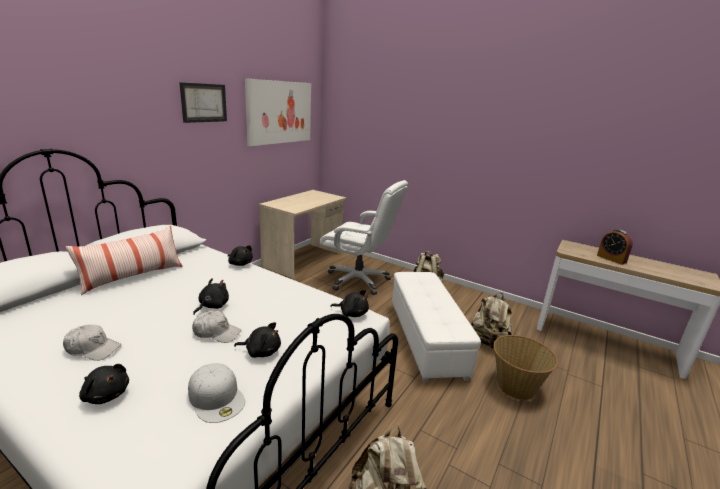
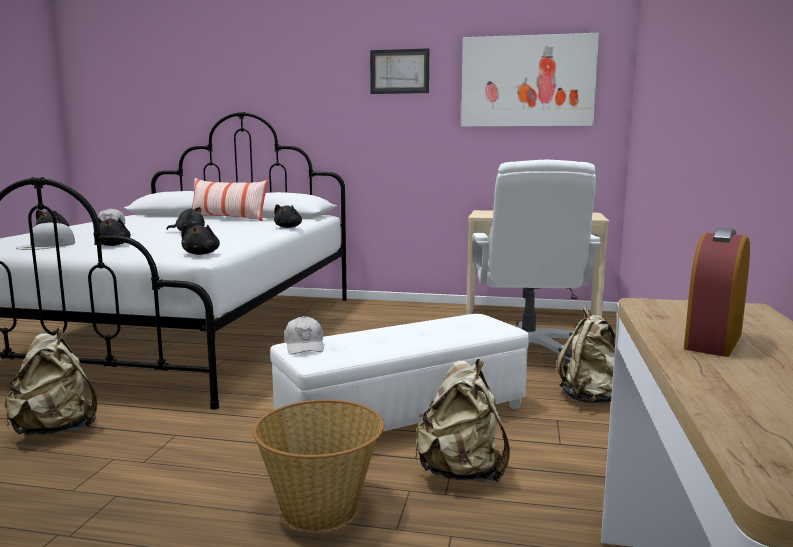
camera: 70 degrees right, 10 degrees down
(216, 333) = (141, 237): white cap -> white cap (304, 346)

